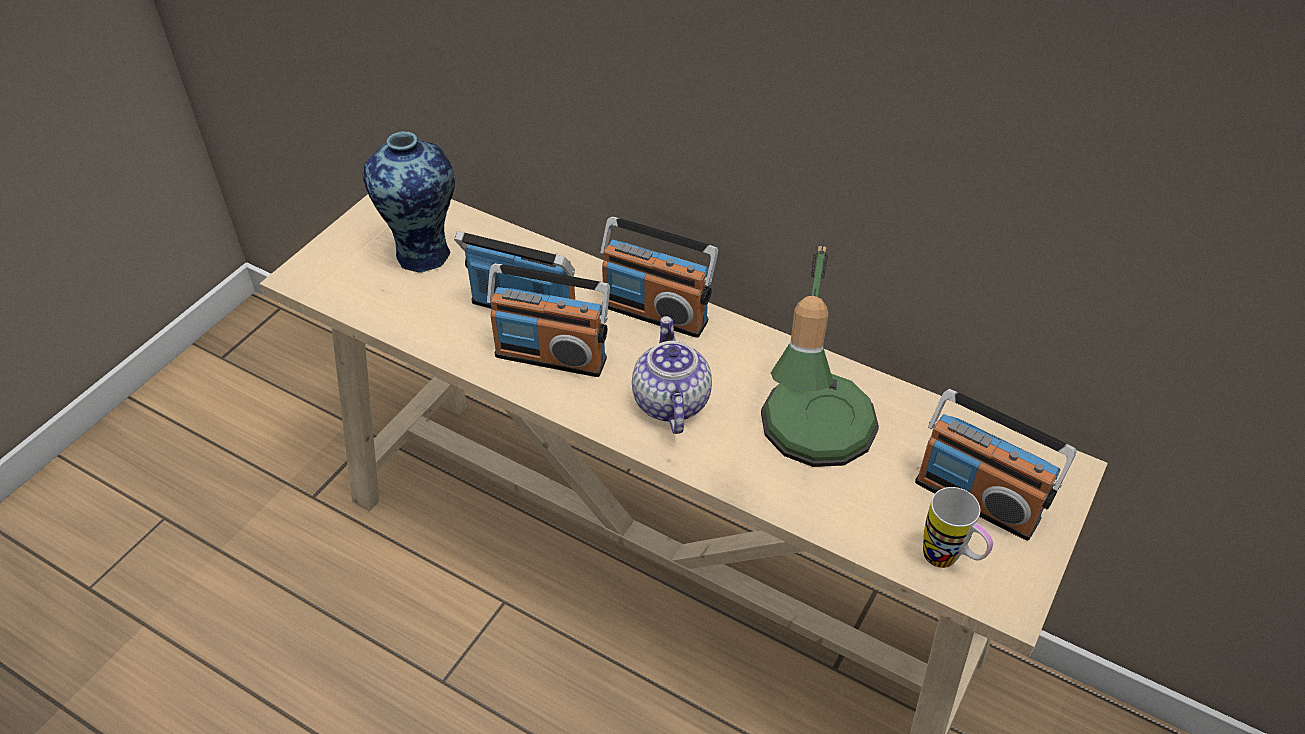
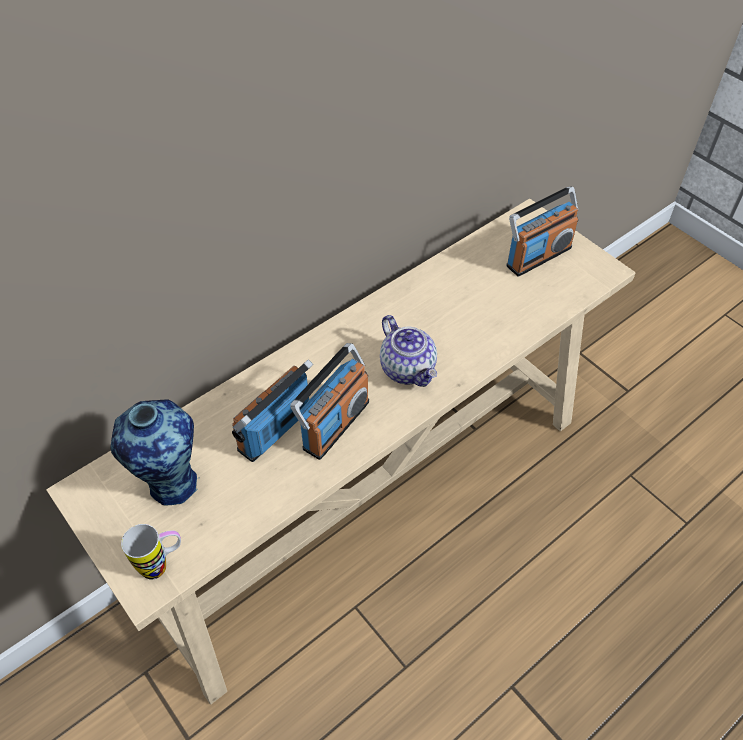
camera: 70 degrees left, 5 degrees up
(655, 313) = (321, 352): radio -> none
(670, 401) = (408, 369): teapot -> teapot turned 135 degrees counterclockwise
(811, 437) = (467, 309): table lamp -> none
(949, 561) = (575, 283): mug -> mug (162, 564)

